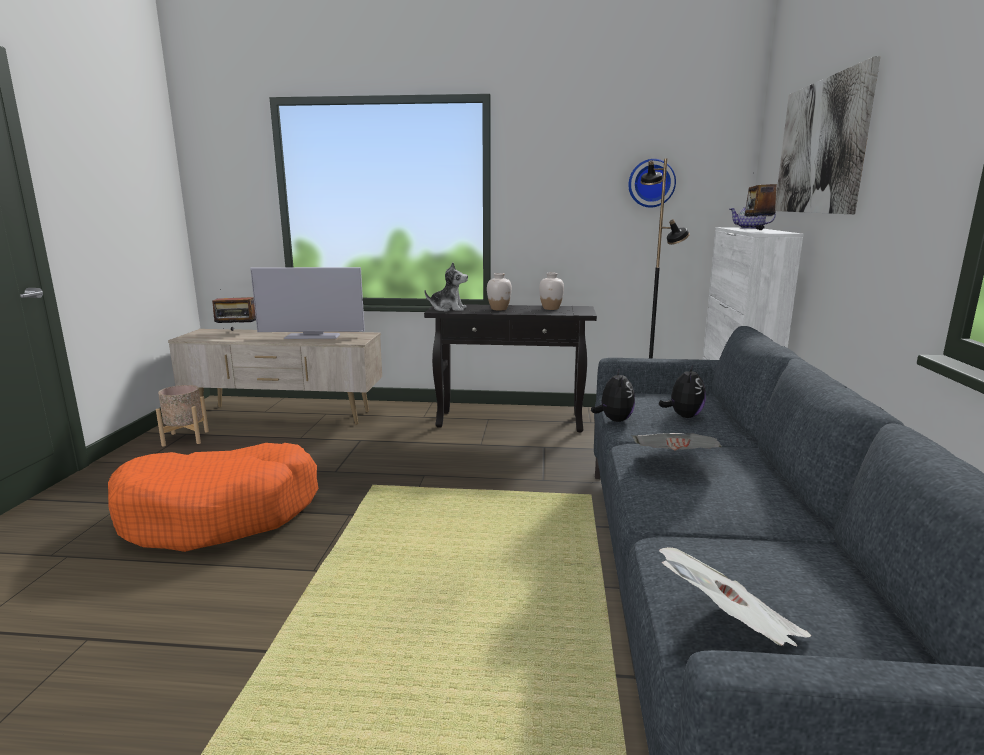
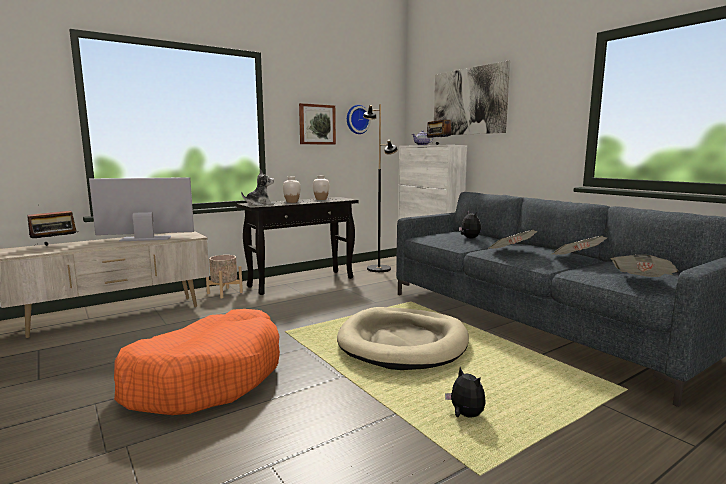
camera: 40 degrees left, 5 degrees down
(185, 438) = (46, 352): beige planter -> beige planter (224, 293)
(312, 336) = (145, 239): television -> television turned 150 degrees counterclockwise
(460, 556) = (403, 343): none -> beige dog bed
(575, 194) = (317, 124): none -> picture
(614, 420) = (444, 245): plush toy -> plush toy (465, 415)
(759, 520) = (576, 259): none -> newspaper

